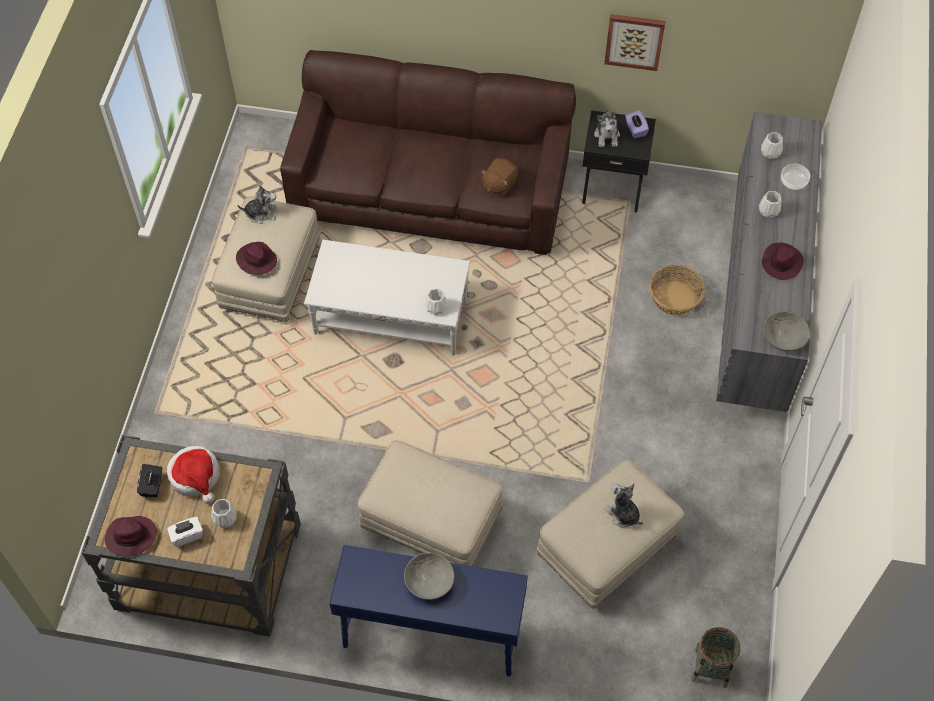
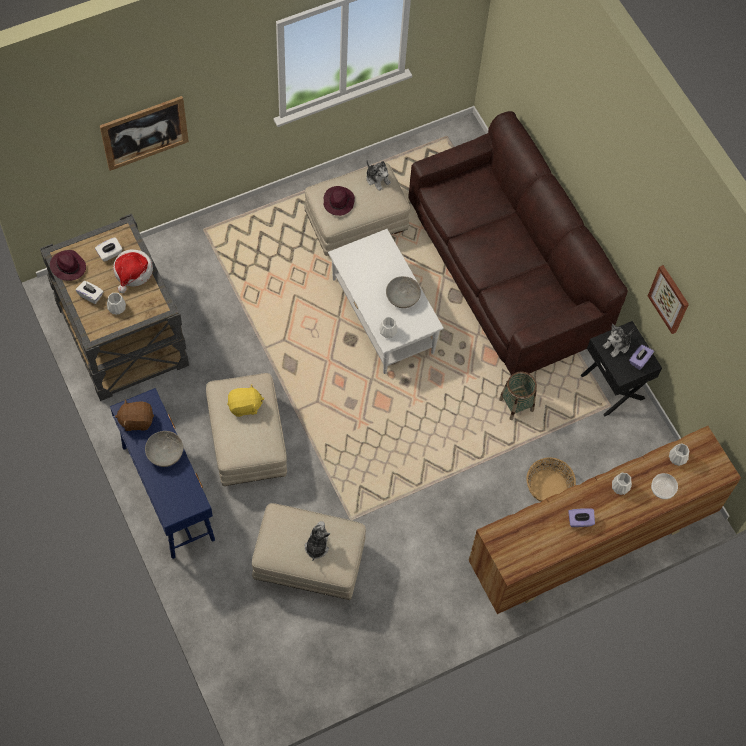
camera: 50 degrees right, 5 degrees up
(68, 338) = (144, 132): none -> picture
(152, 485) = (110, 254): black tissue box -> white tissue box
(416, 483) = (245, 406): none -> yellow plush toy
(499, 184) = (518, 304): brown plush toy -> brown plush toy (136, 420)
(710, 667) = (267, 681): basket -> basket (516, 405)
(757, 303) = (590, 546): grey cabinet -> brown cabinet
(781, 262) = (580, 521): purple hat -> purple tissue box
(783, 338) = (513, 559): grey bowl -> grey bowl (402, 296)

